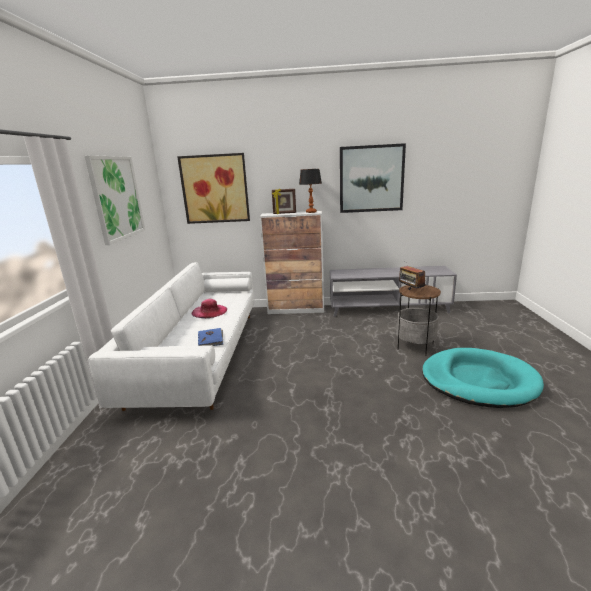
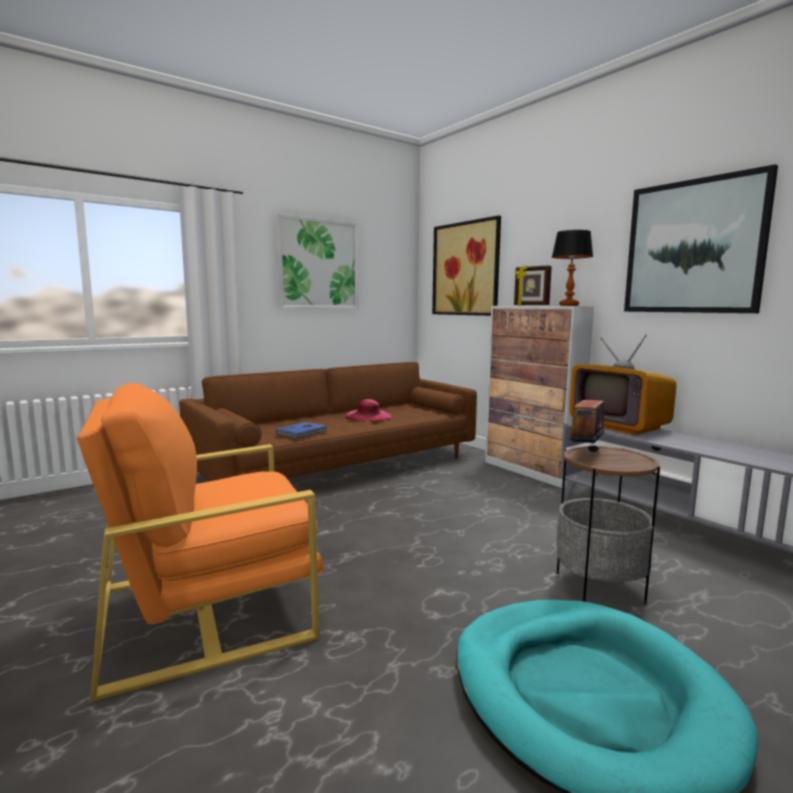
camera: 50 degrees right, 10 degrees down
(200, 354) = (339, 466): white sofa -> brown sofa
(343, 457) = (208, 610): none -> orange armchair
(350, 272) = (618, 426): none -> television

